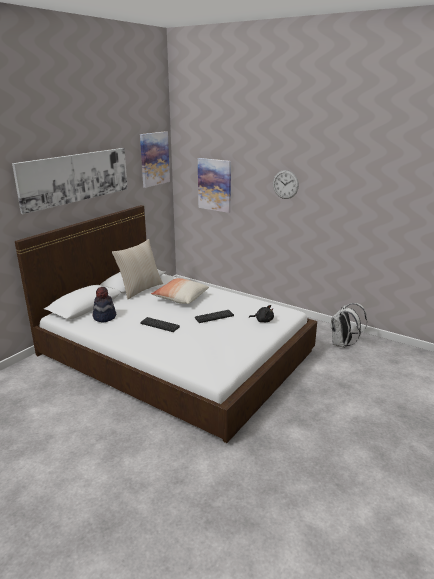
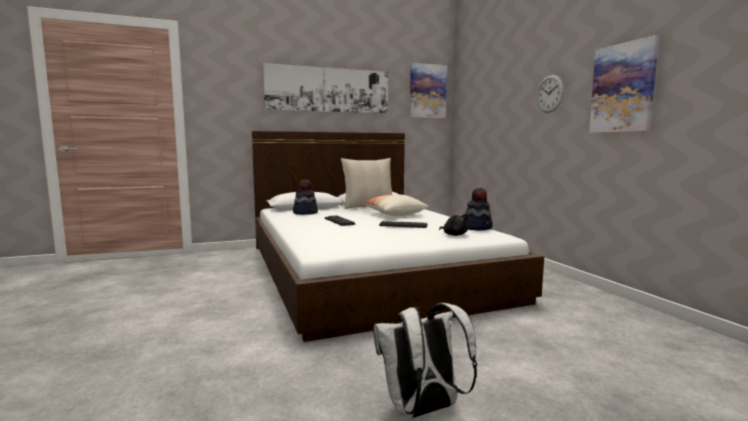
camera: 35 degrees right, 15 degrees down
(214, 185) = (483, 114): picture -> picture (623, 88)
(263, 305) = (477, 228): none -> hat
(342, 344) = (596, 310): white backpack -> white backpack (422, 410)

